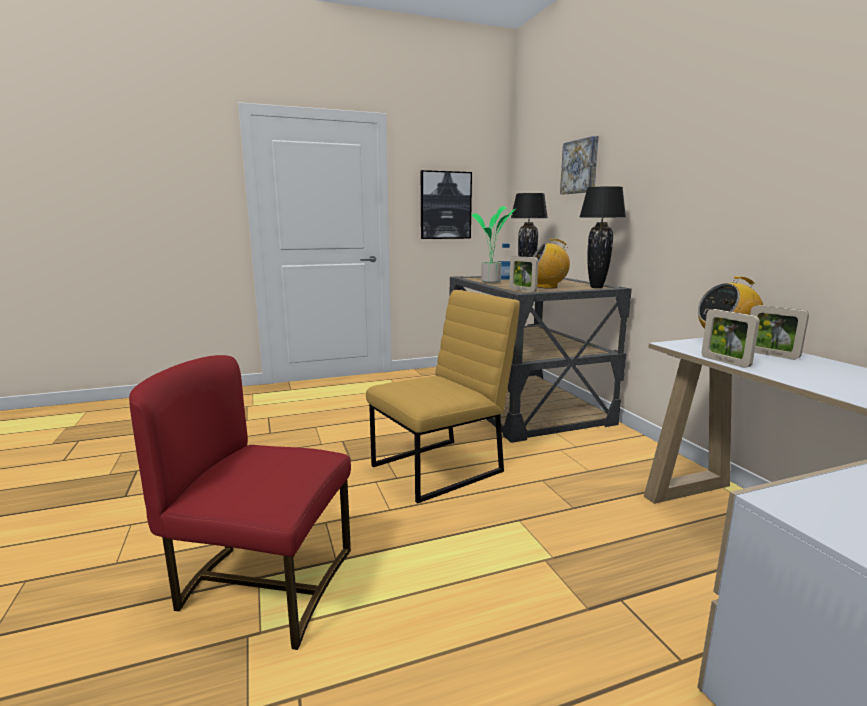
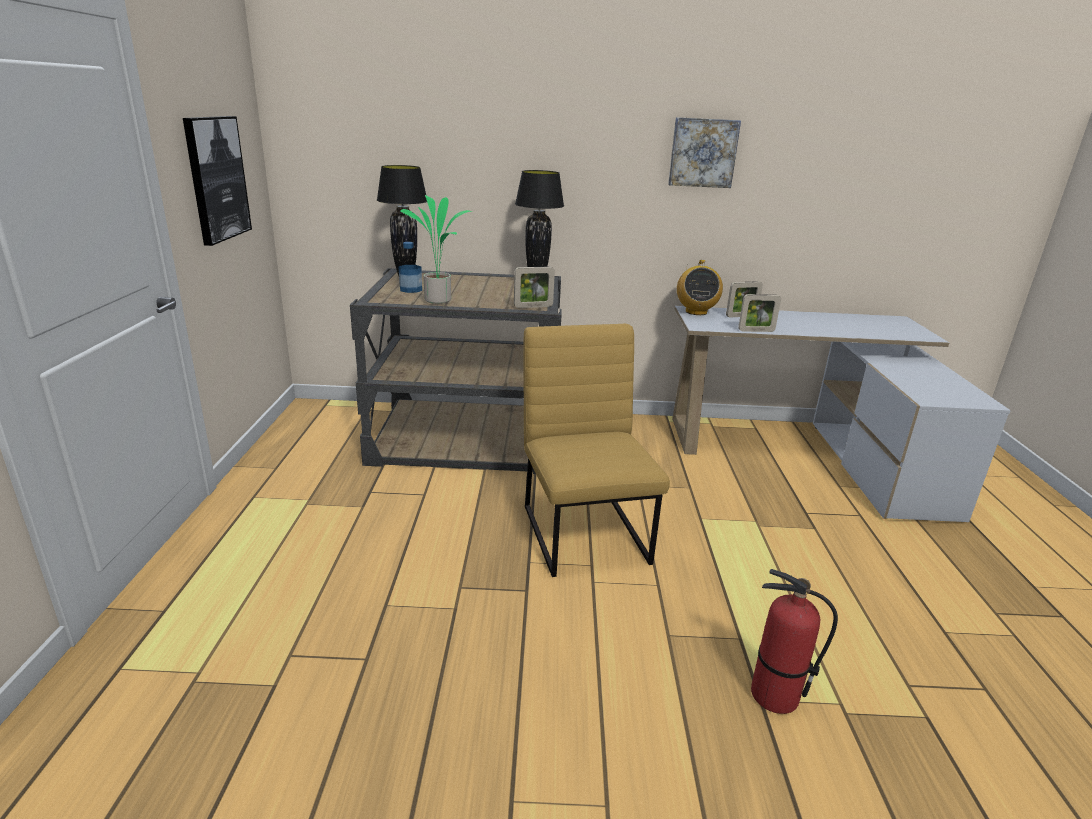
camera: 70 degrees left, 10 degrees up
(263, 585) = (773, 696): red chair -> fire extinguisher
(547, 287) = (511, 293): radio -> none
(580, 167) = (447, 131): picture -> picture (703, 153)

